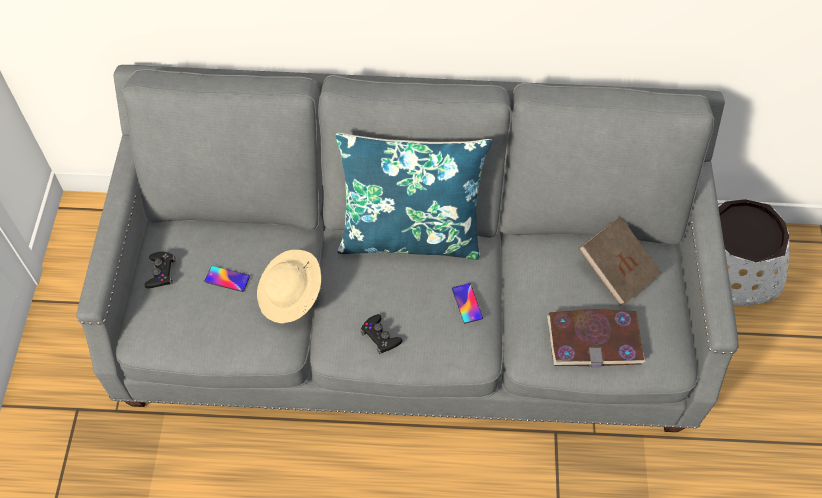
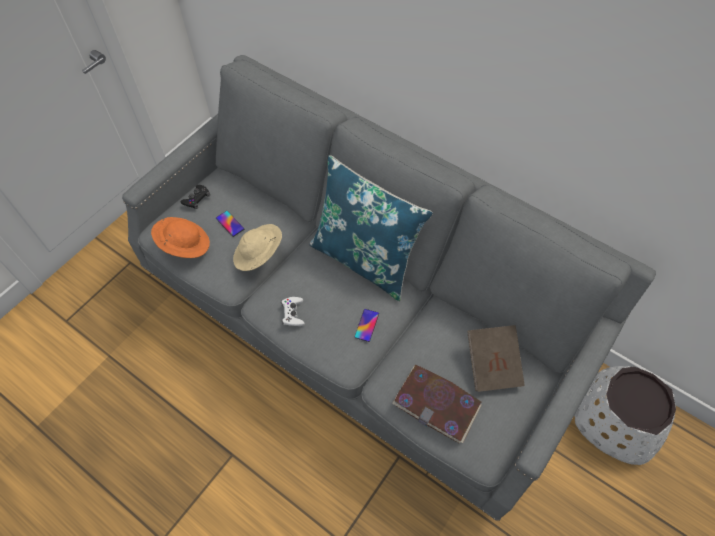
camera: 35 degrees right, 0 degrees up
(191, 333) = (184, 245): none -> orange hat
(380, 336) = (293, 313): black game controller -> white game controller

